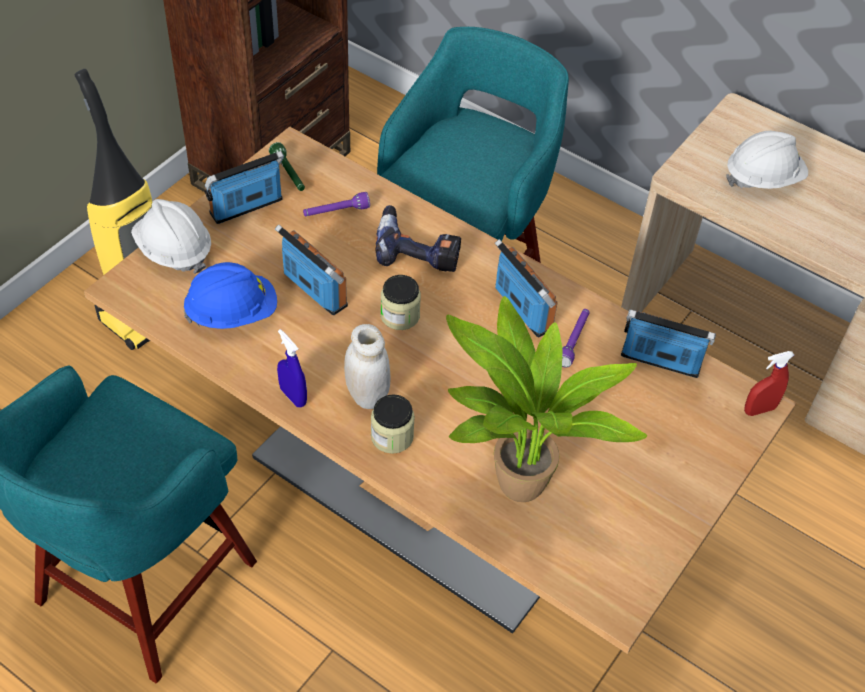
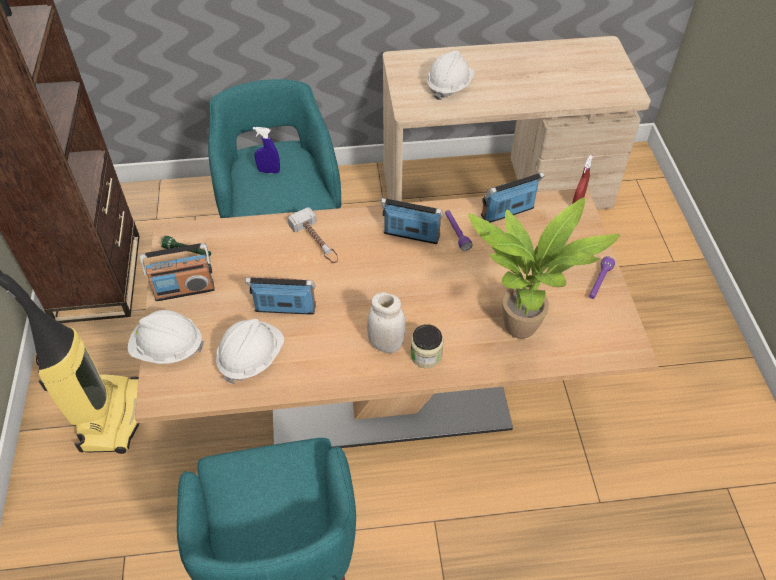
camera: 40 degrees left, 0 degrees up
(232, 313) = (251, 358): blue hard hat -> white hard hat
(247, 207) = (184, 289): radio -> radio turned 120 degrees counterclockwise
(293, 396) = (346, 377): blue spray bottle -> blue spray bottle (269, 171)
(336, 212) = (244, 254): purple flashlight -> purple flashlight (599, 283)
(400, 315) = (351, 286): jar -> none
(418, 248) = (317, 242): power drill -> hammer

